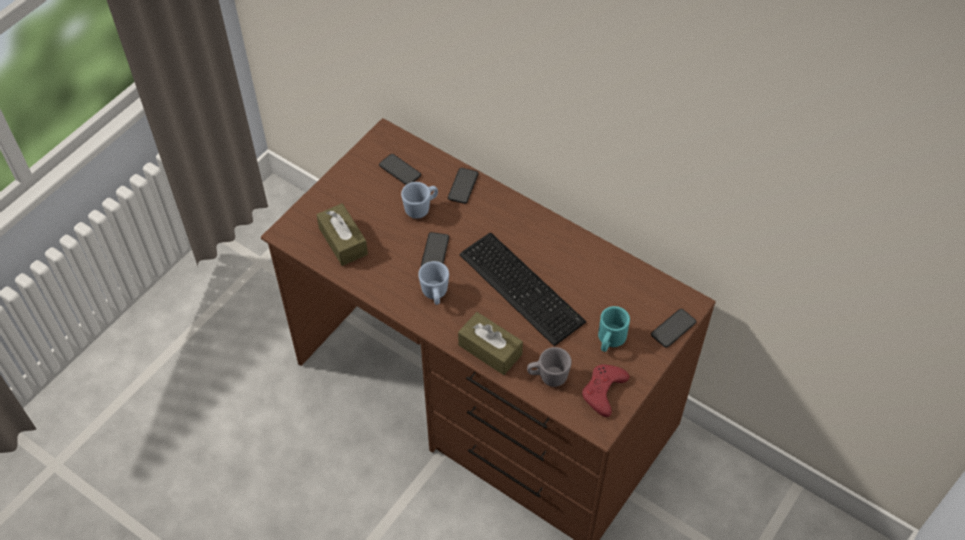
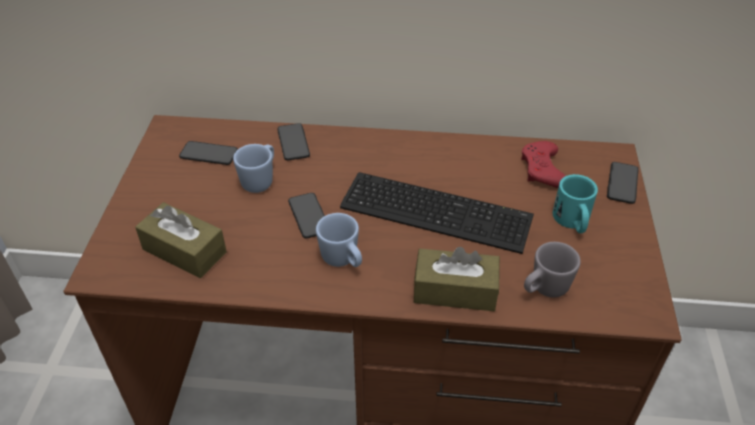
camera: 30 degrees left, 10 degrees down
(603, 391) = (615, 275): red game controller -> red game controller (543, 170)

